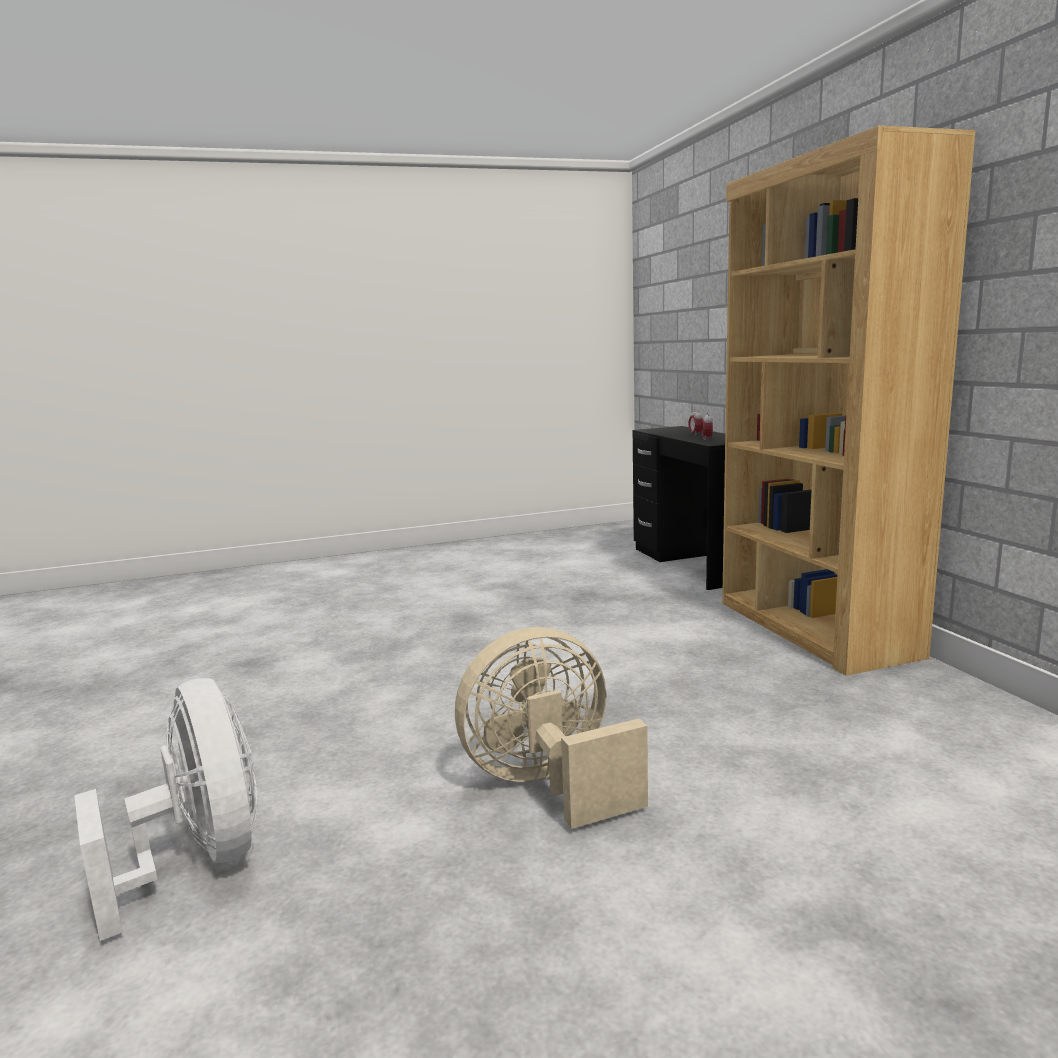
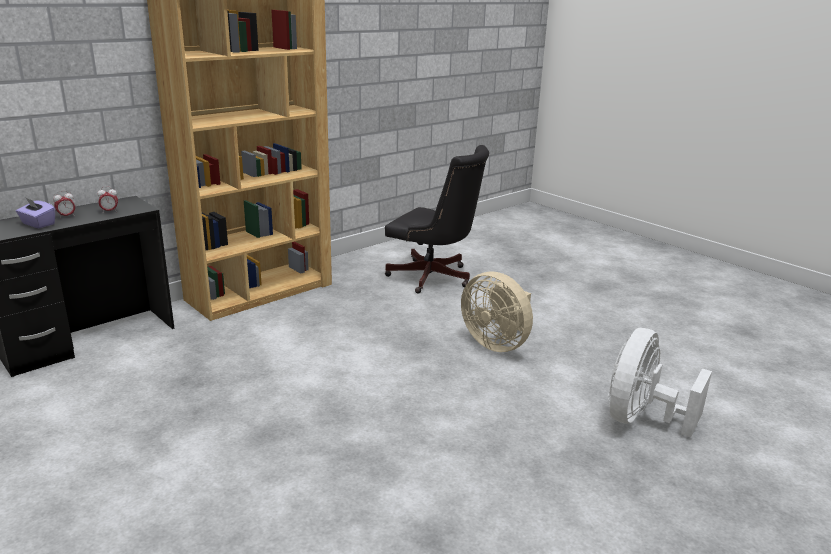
camera: 115 degrees left, 10 degrees up
(676, 432) = (38, 224): none -> purple tissue box
(891, 782) = (434, 278): none -> black office chair

